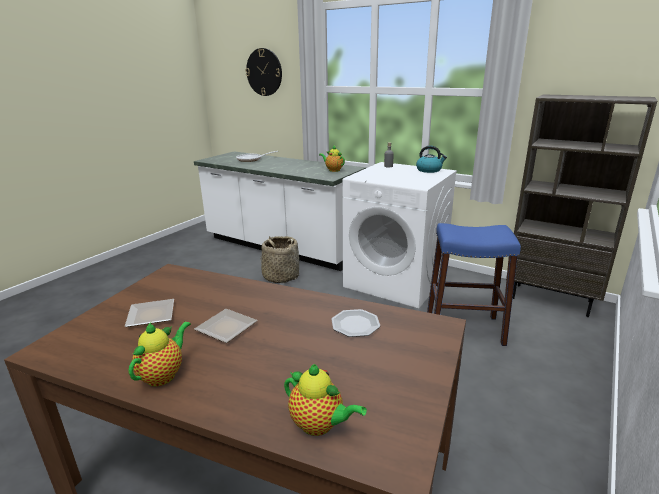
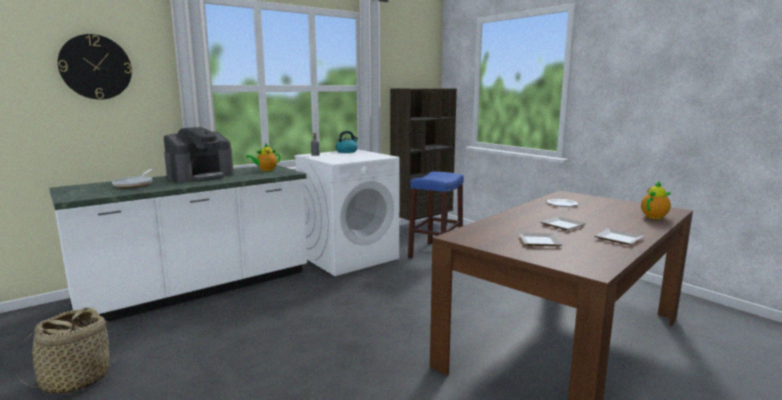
camera: 70 degrees left, 10 degrees down
(164, 374) = (620, 239): teapot -> plate
(280, 276) = (275, 299): basket -> basket (75, 379)
(290, 163) = (201, 176): none -> coffee machine

